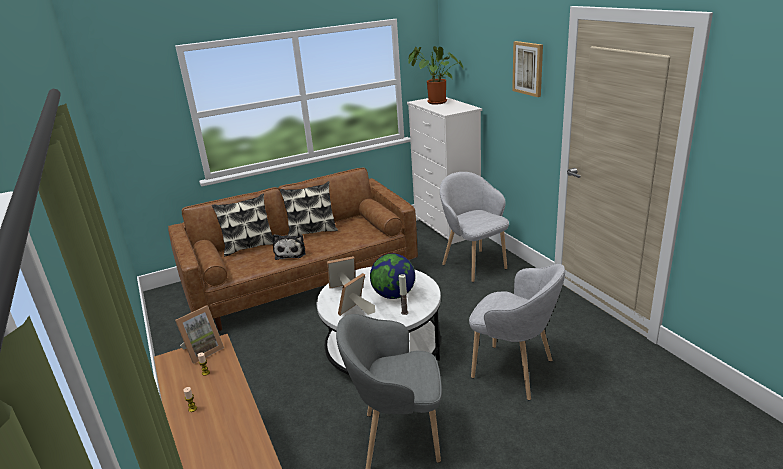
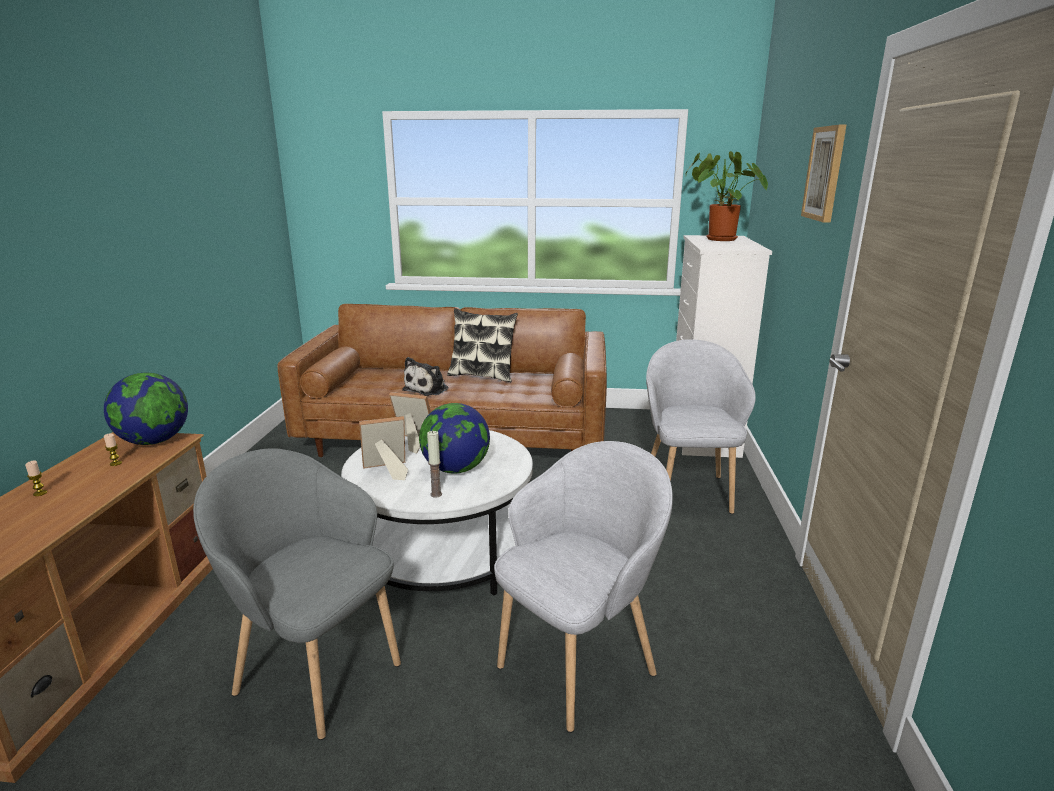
camera: 30 degrees right, 5 degrees down
(202, 350) = (154, 441): picture frame -> globe
(248, 246) = (400, 371): pillow -> none
(514, 371) = (578, 665): grey armchair -> grey armchair turned 105 degrees counterclockwise

